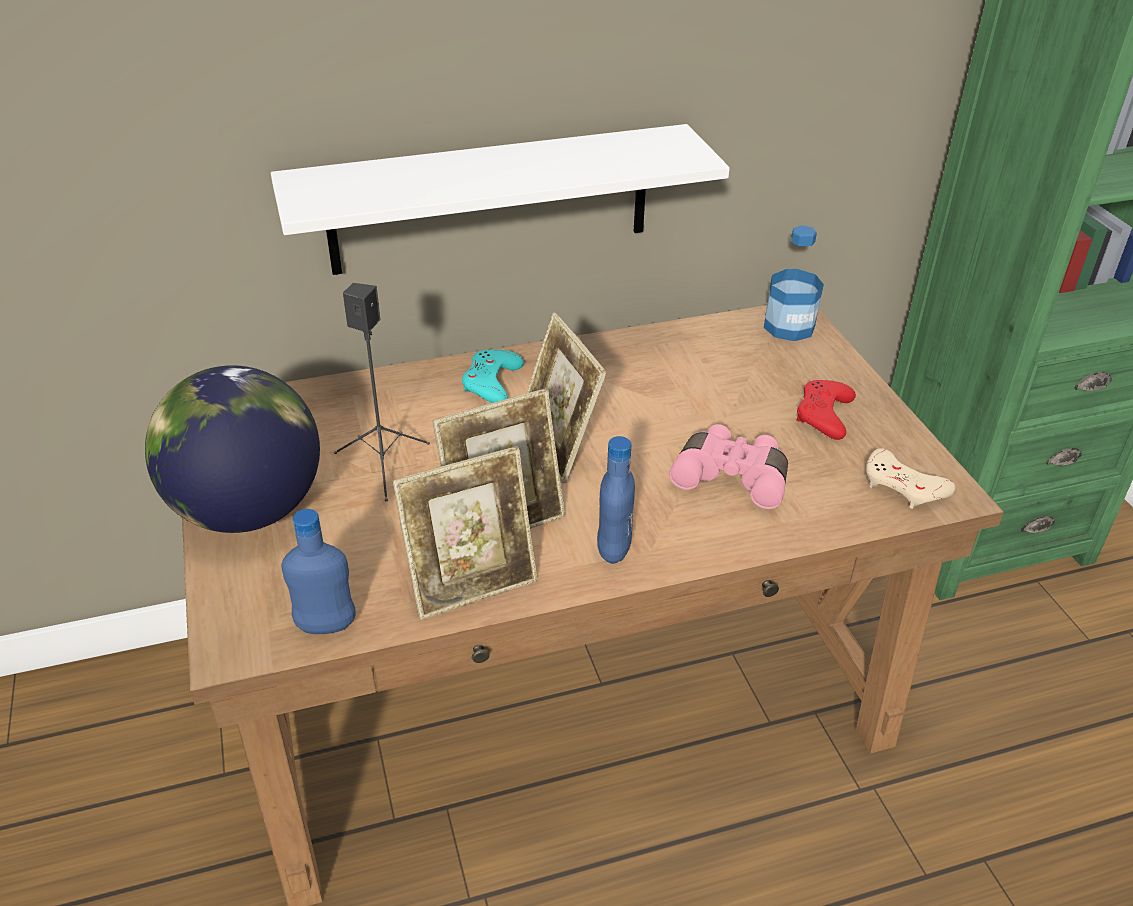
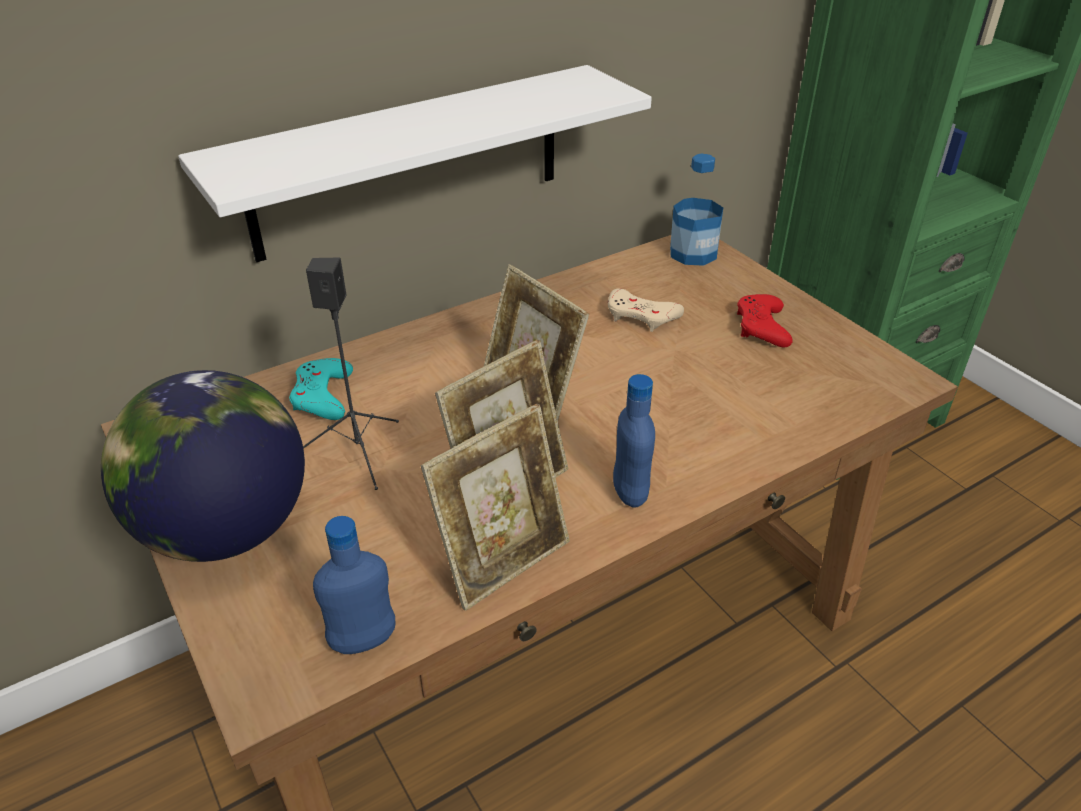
camera: 15 degrees left, 0 degrees up
(492, 382) = (437, 349): turquoise game controller -> turquoise game controller (322, 396)
(732, 476) = (708, 399): pink binoculars -> none
(903, 486) = (863, 379): beige game controller -> beige game controller (641, 316)

